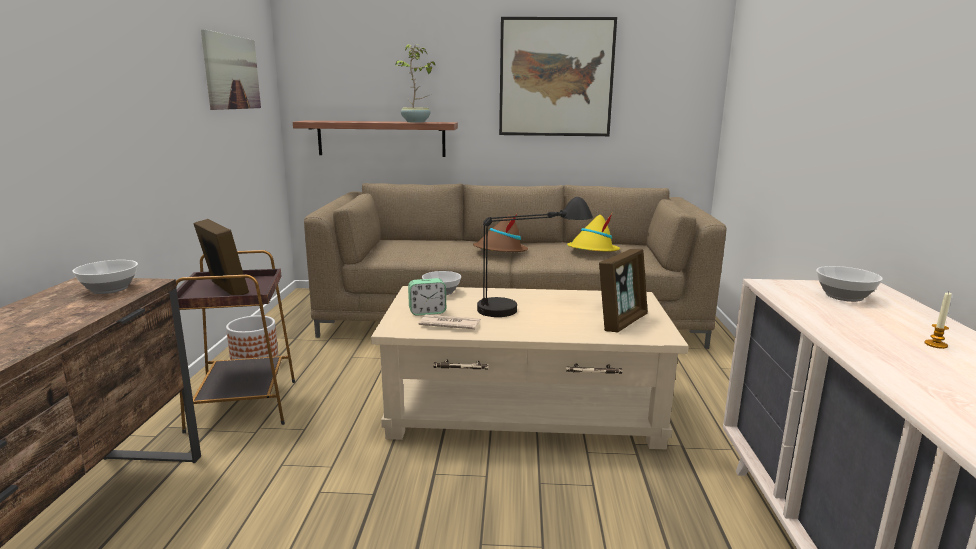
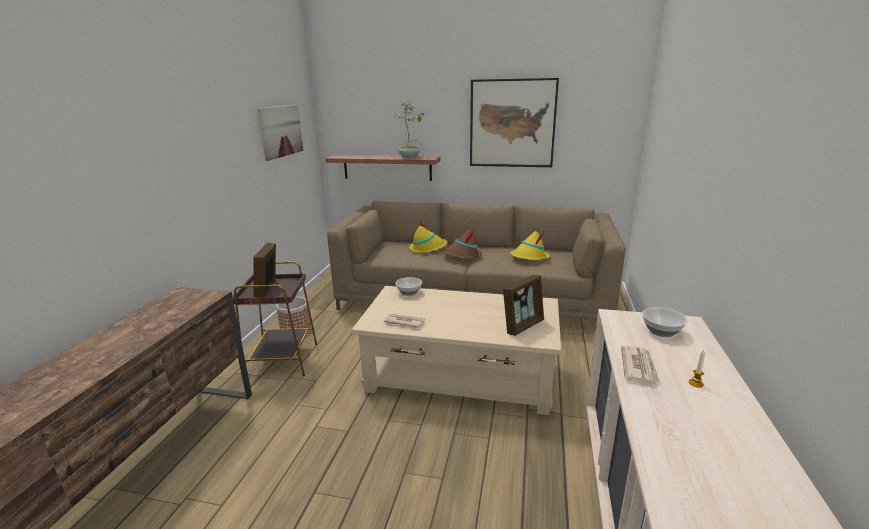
camera: 10 degrees right, 5 degrees up
(109, 289) = (192, 299): bowl -> none
(224, 289) = (268, 289): picture frame -> picture frame turned 150 degrees counterclockwise
(427, 312) = (393, 310): alarm clock -> none
(448, 245) = (428, 248): none -> yellow hat
(529, 306) = (464, 308): black table lamp -> none
(847, 332) = (639, 367): none -> newspaper

